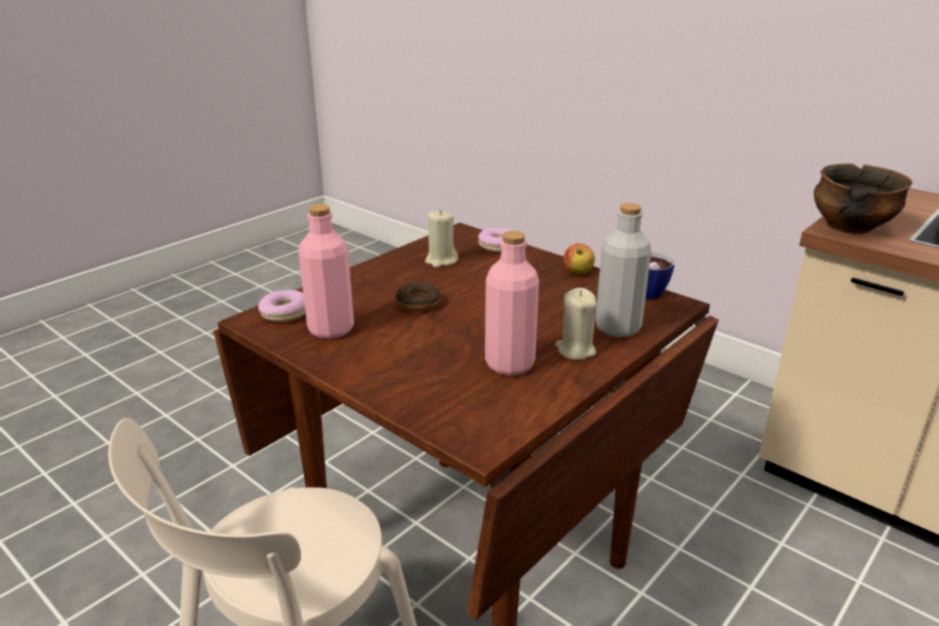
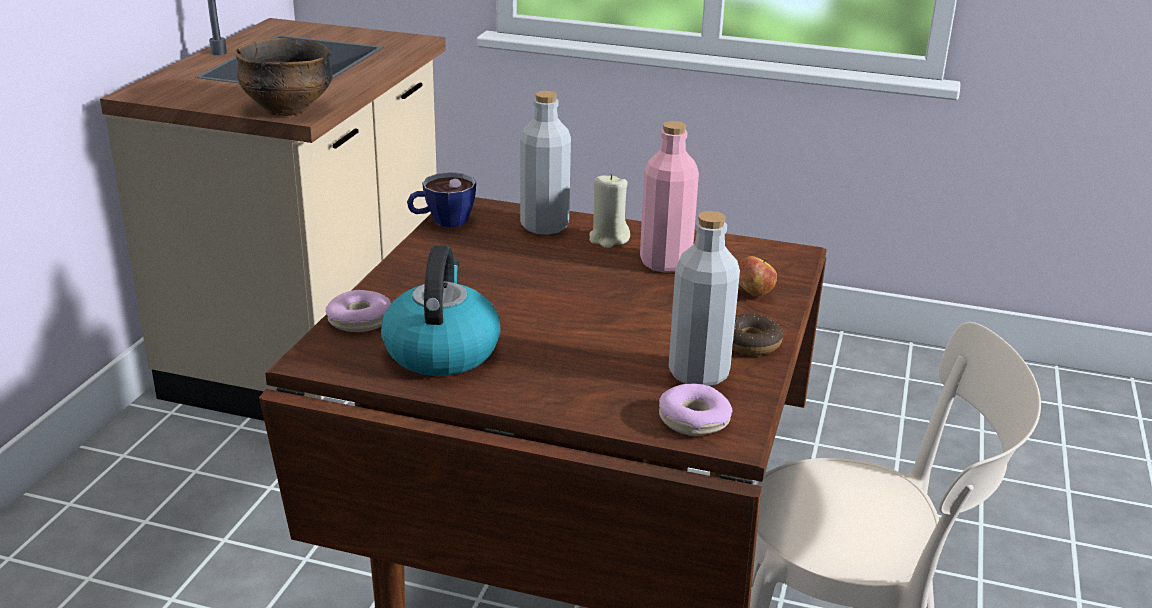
camera: 115 degrees left, 0 degrees up
(331, 329) = (698, 374): pink bottle -> grey bottle
(418, 303) = (583, 336): donut -> donut (750, 343)
(441, 261) = (441, 350): beige candle -> kettle
(578, 272) = (418, 258): apple -> apple (753, 293)

